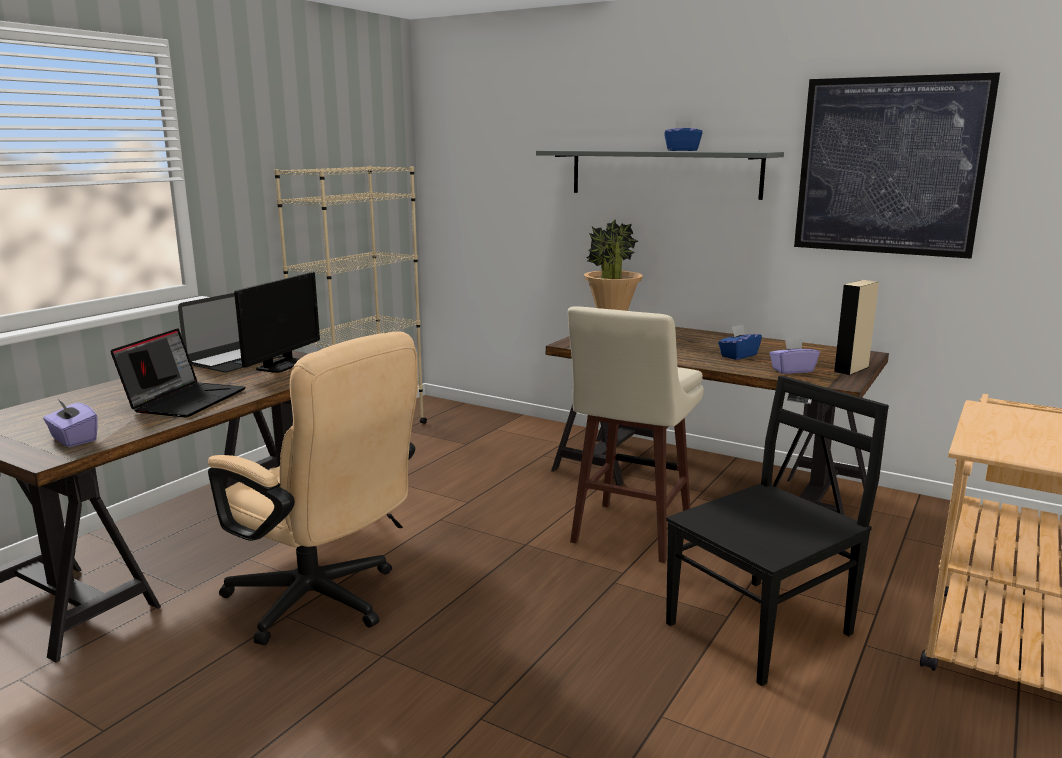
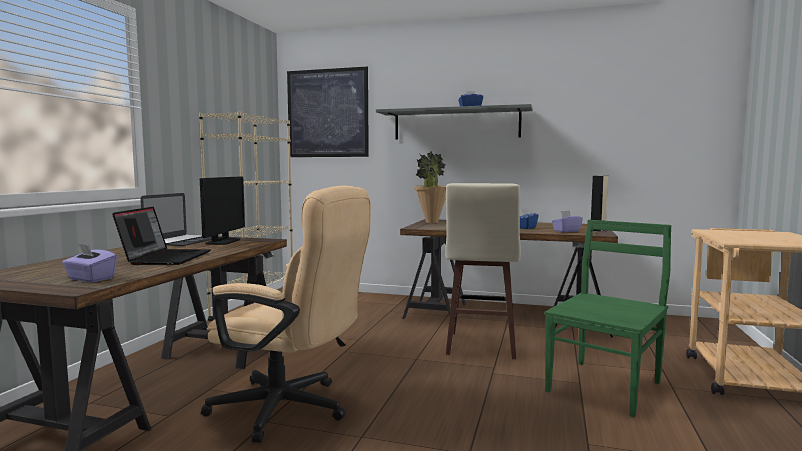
camera: 15 degrees left, 10 degrees down
(762, 627) = (605, 386): black chair -> green chair
(889, 166) = (596, 114): picture -> picture (327, 113)

